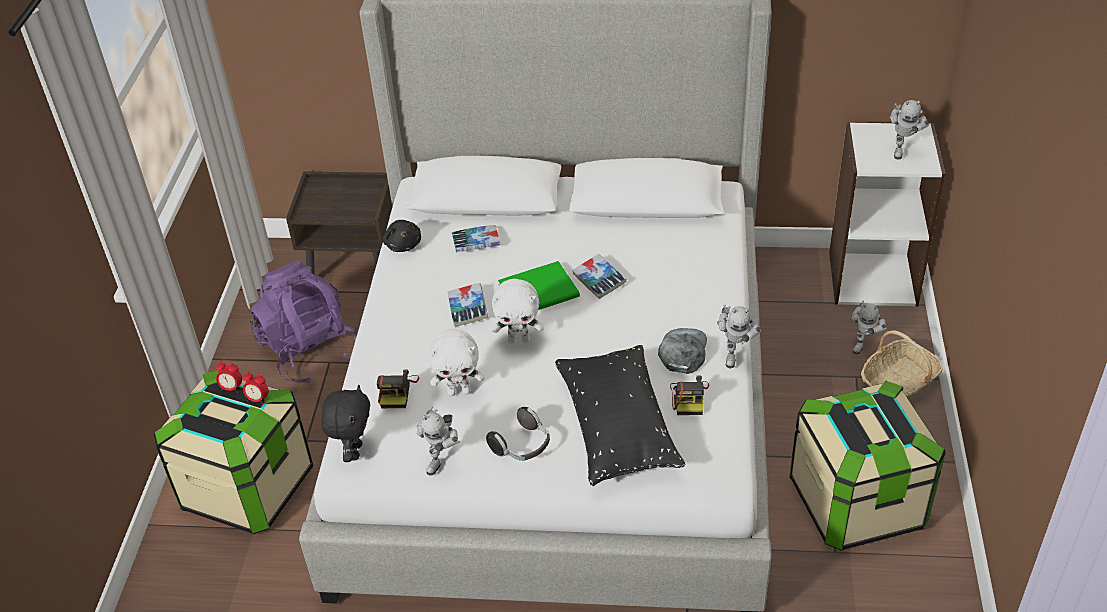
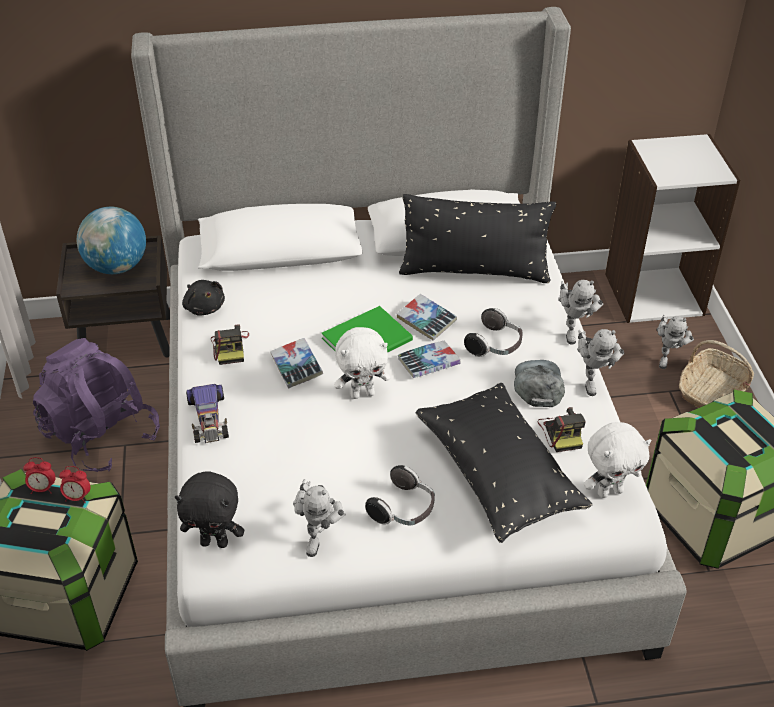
camera: 15 degrees left, 0 degrees up
(345, 198) = (117, 267): none -> globe
(354, 451) = (215, 542): black plush toy -> black plush toy turned 105 degrees clockwise
(378, 345) = (208, 418): none -> toy car
(397, 391) = (245, 467): camera -> camera (230, 348)
(459, 391) = (315, 458): white plush toy -> white plush toy (609, 491)
(476, 242) = (283, 296): book -> book (428, 363)
(655, 310) = (495, 345): none -> headphones
(660, 238) = (474, 271): none -> black pillow
(902, 149) = (690, 160): toy robot -> toy robot (573, 330)

